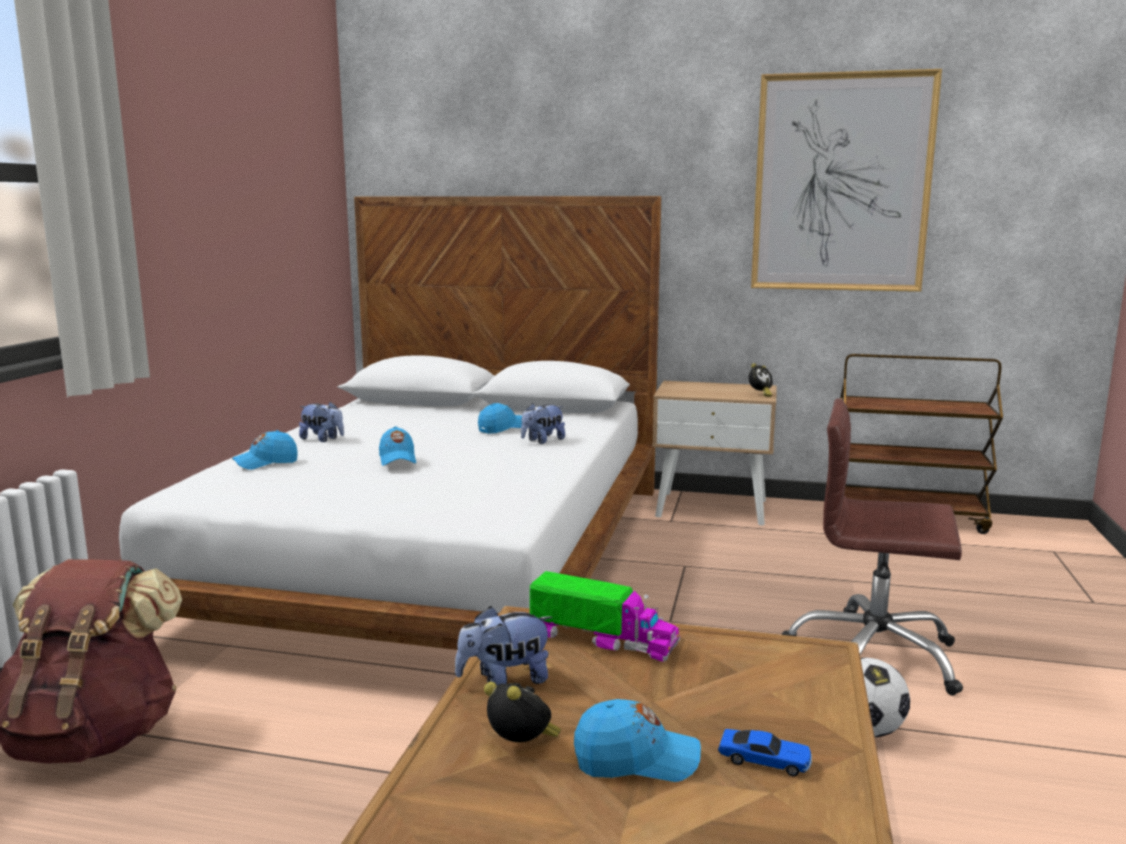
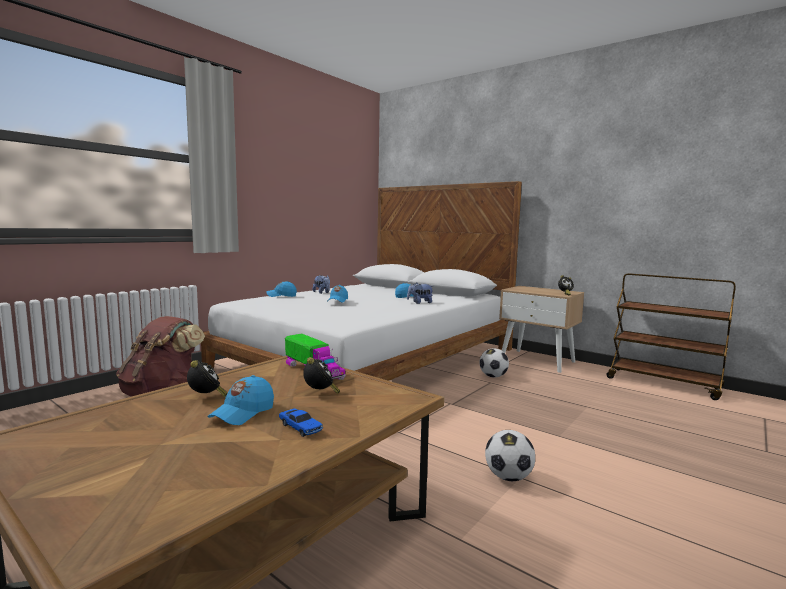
camera: 25 degrees right, 5 degrees down
(504, 680) = (244, 376): plush toy -> none
(636, 760) = (243, 413): blue cap -> blue cap turned 90 degrees clockwise
(678, 553) = (493, 376): none -> football
(686, 685) = (320, 394): none -> alarm clock
(841, 183) = (629, 170): picture -> none
(873, 656) = (557, 444): brown office chair -> none

